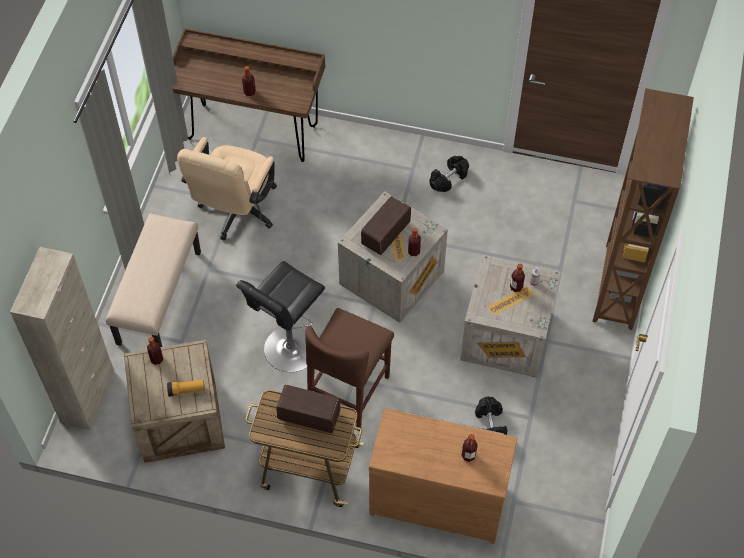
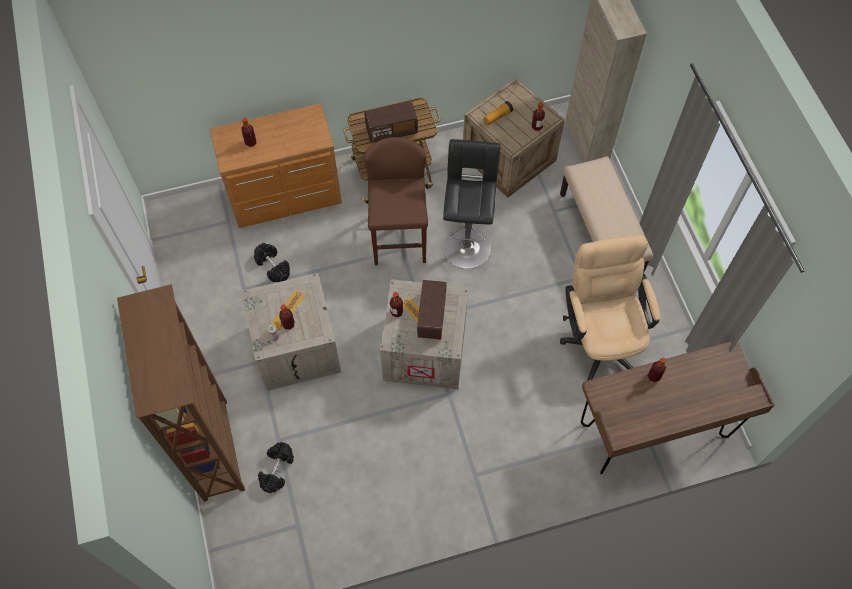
camera: 150 degrees right, 5 degrees up
(448, 179) = (433, 482): black dumbbell -> black dumbbell (277, 470)

